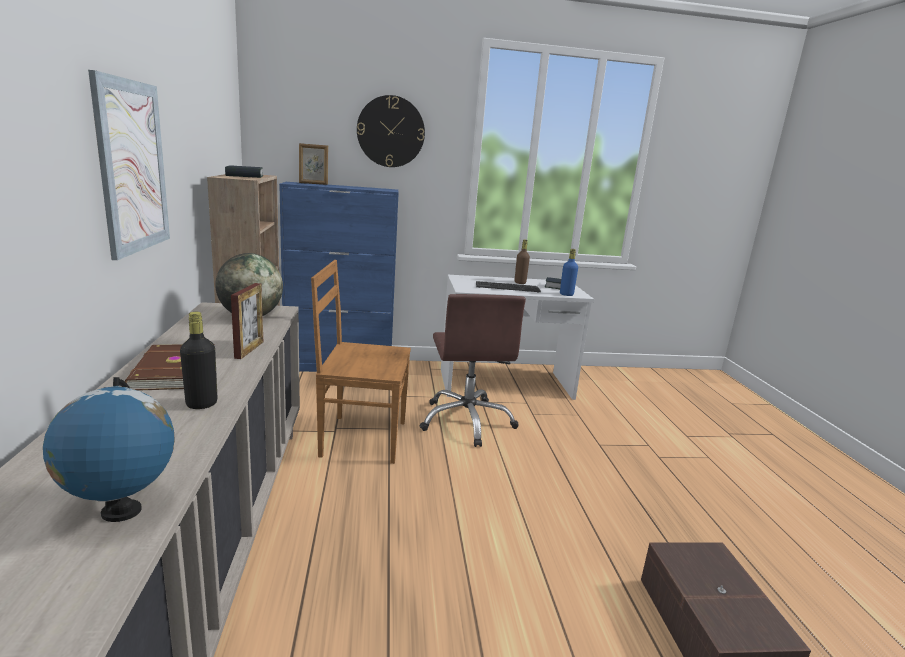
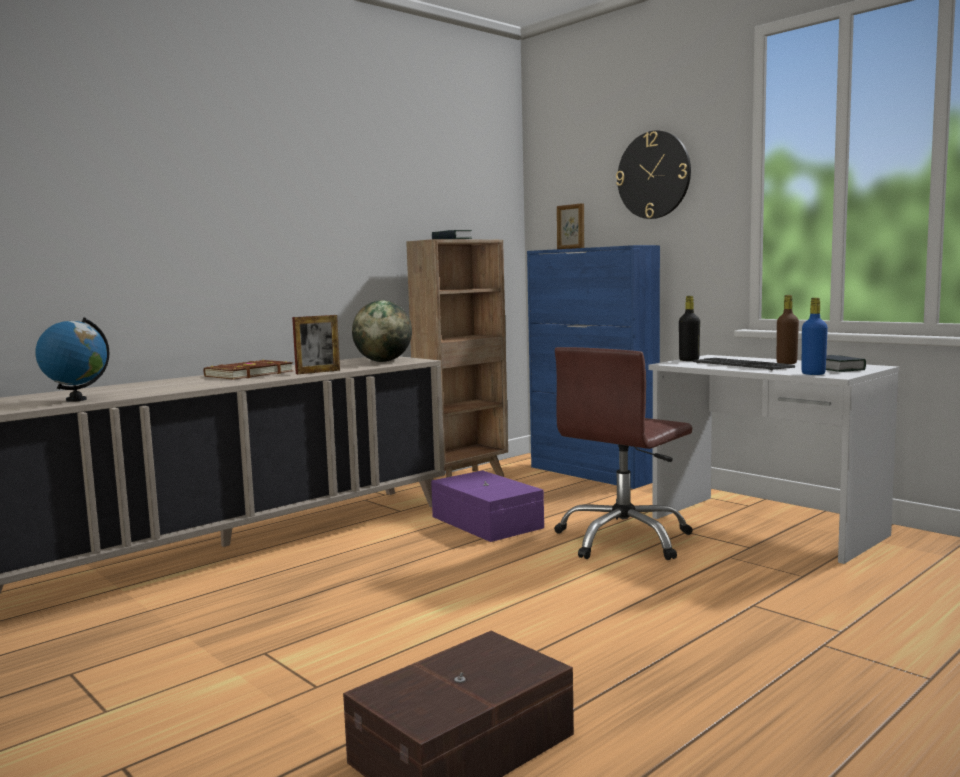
camera: 55 degrees right, 10 degrees down
(132, 167) = (291, 228): picture -> none
(201, 404) = (213, 383): black bottle -> black bottle (689, 360)
(361, 438) = (487, 521): brown chair -> purple storage box

